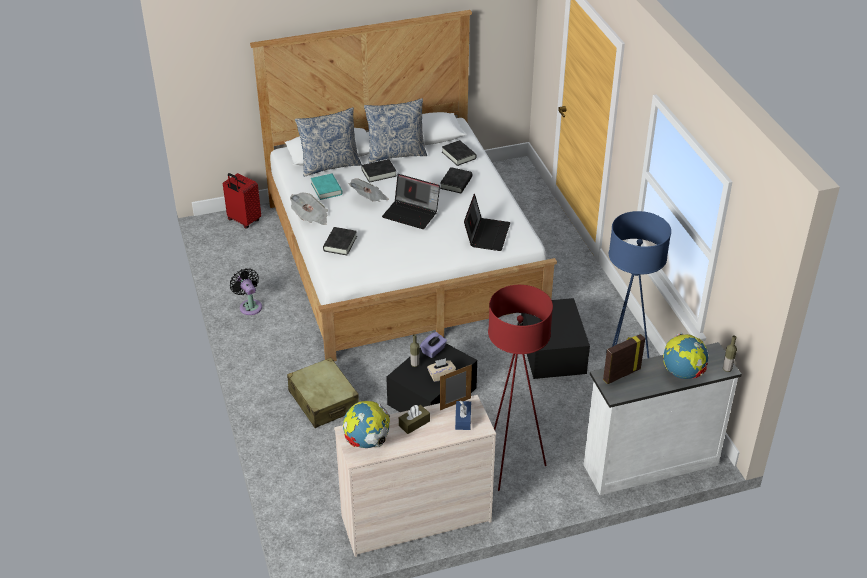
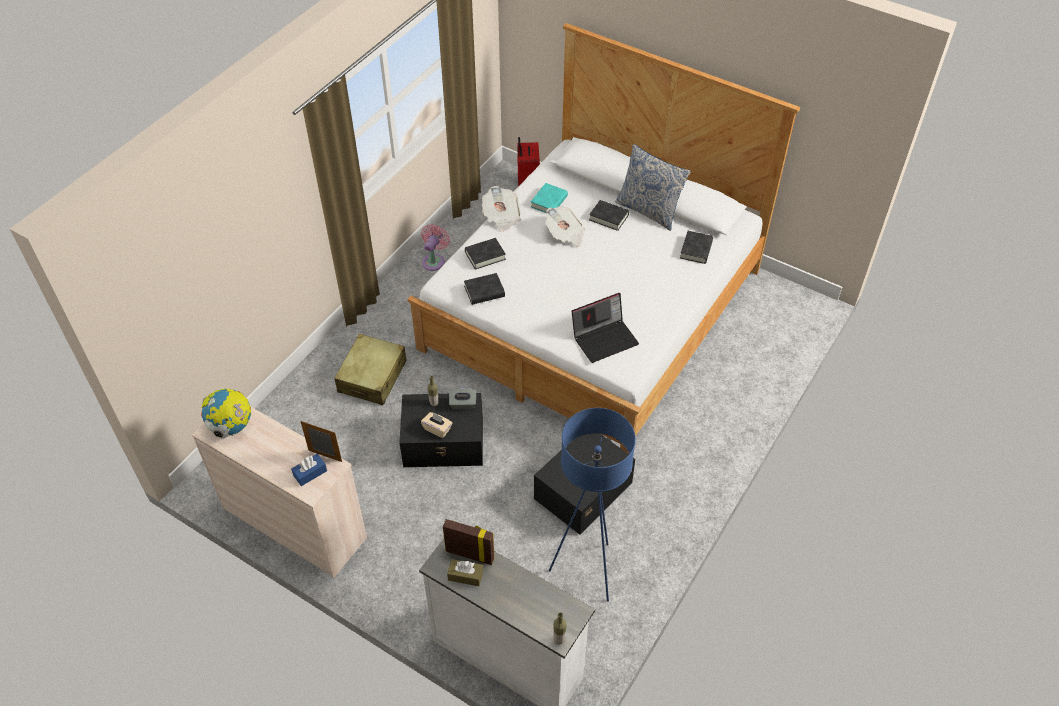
camera: 50 degrees right, 10 degrees up
(249, 306) = (434, 260): black fan -> pink fan
(330, 165) = (583, 183): pillow -> none
(412, 213) = (575, 273): laptop -> none
(414, 423) = (278, 443): brown tissue box -> brown tissue box (465, 576)
(433, 350) = (463, 404): purple tissue box -> grey tissue box
(456, 183) = (654, 273): black book -> black book (484, 292)
(511, 465) = (411, 550): red floor lamp -> none
(683, 373) = (517, 604): globe -> none

